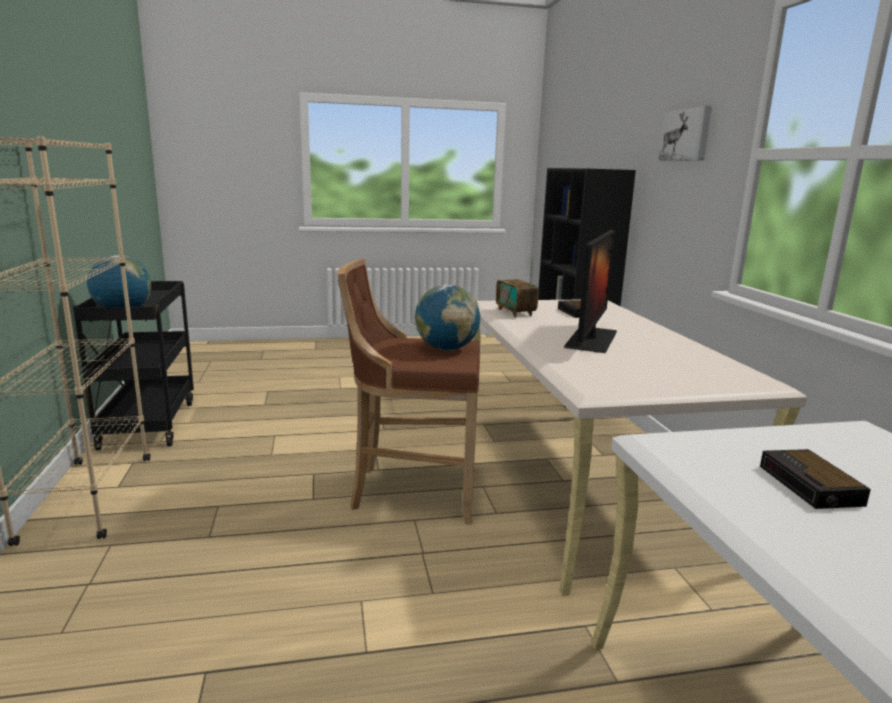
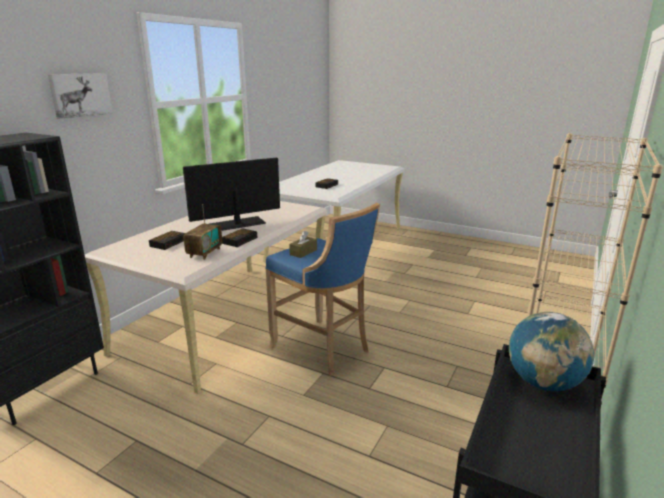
camera: 140 degrees left, 5 degrees up
(411, 491) = (324, 349): brown stool -> blue stool
(446, 349) = (303, 252): globe -> brown tissue box
(523, 326) = (240, 240): none -> alarm clock

